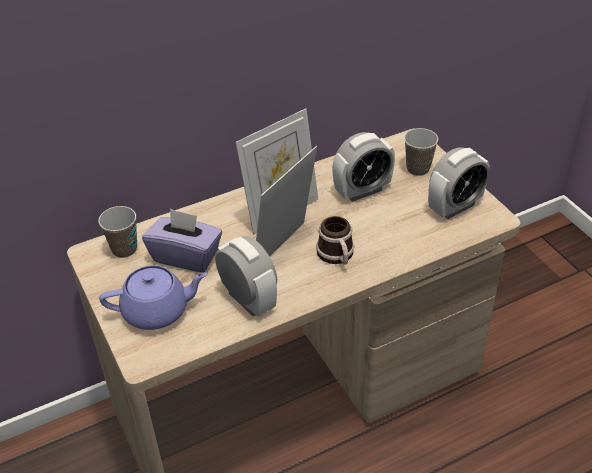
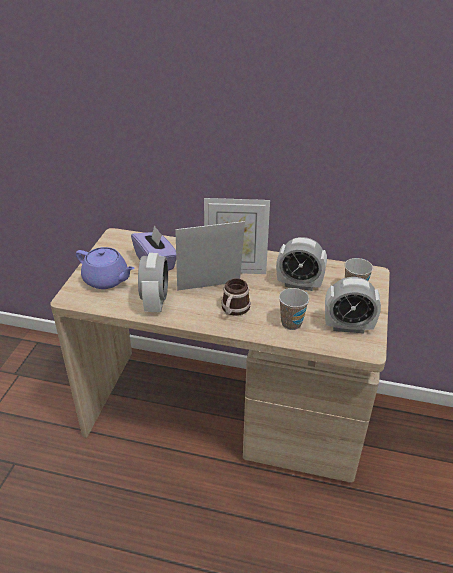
camera: 40 degrees right, 5 degrees down
(124, 249) = (132, 242): cup -> cup (291, 323)

